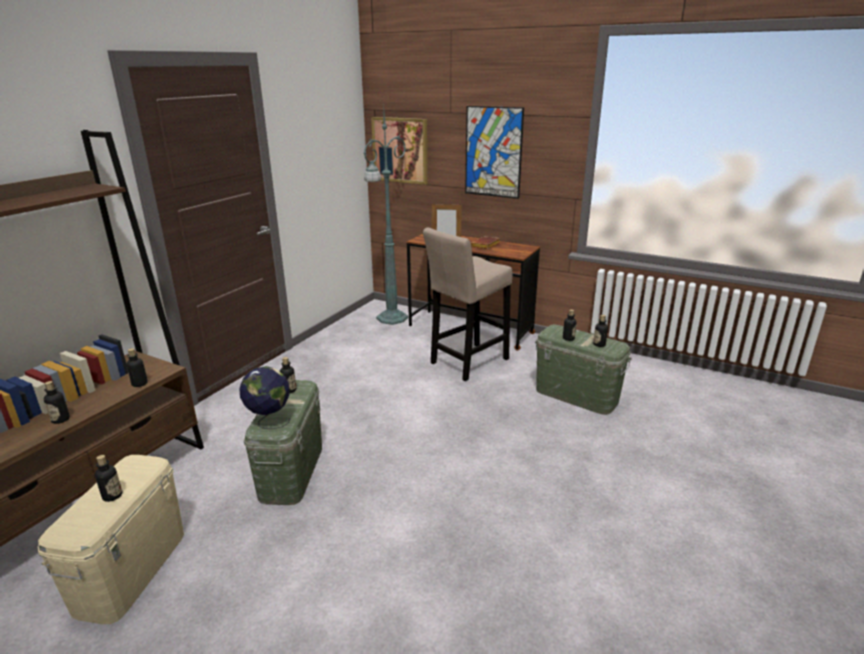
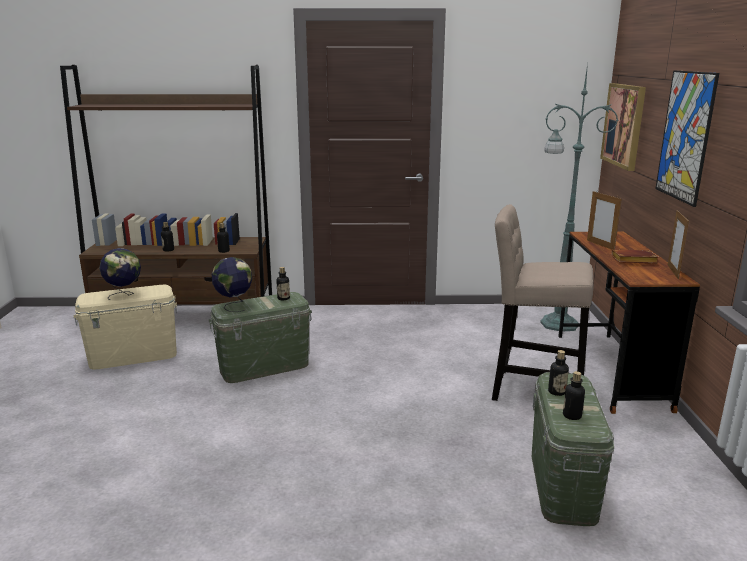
camera: 60 degrees right, 5 degrees down
(112, 496) = (124, 295): bottle -> globe
(515, 245) = (673, 272): none -> picture frame

